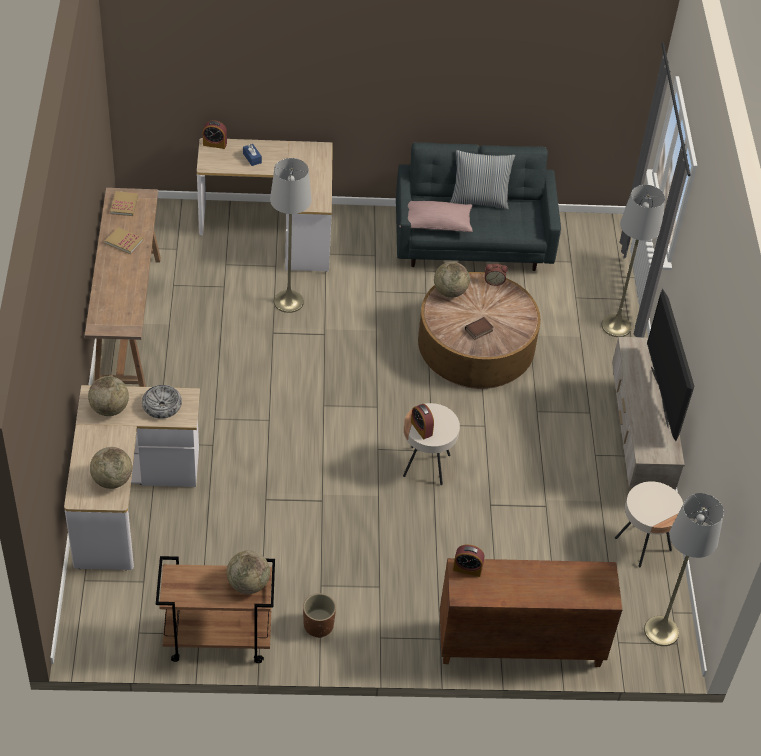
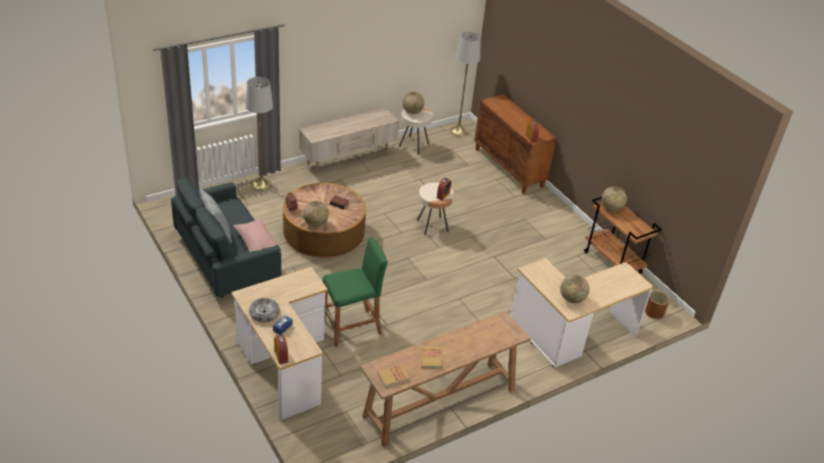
camera: 120 degrees left, 10 degrees down
(112, 480) = (615, 275): globe -> globe (412, 112)
(162, 405) = (546, 278): bowl -> bowl (264, 313)
(288, 301) = (352, 328): grey floor lamp -> green stool
(318, 625) = (567, 231): brown planter -> brown planter (654, 313)
(660, 397) = (345, 121): television -> none

